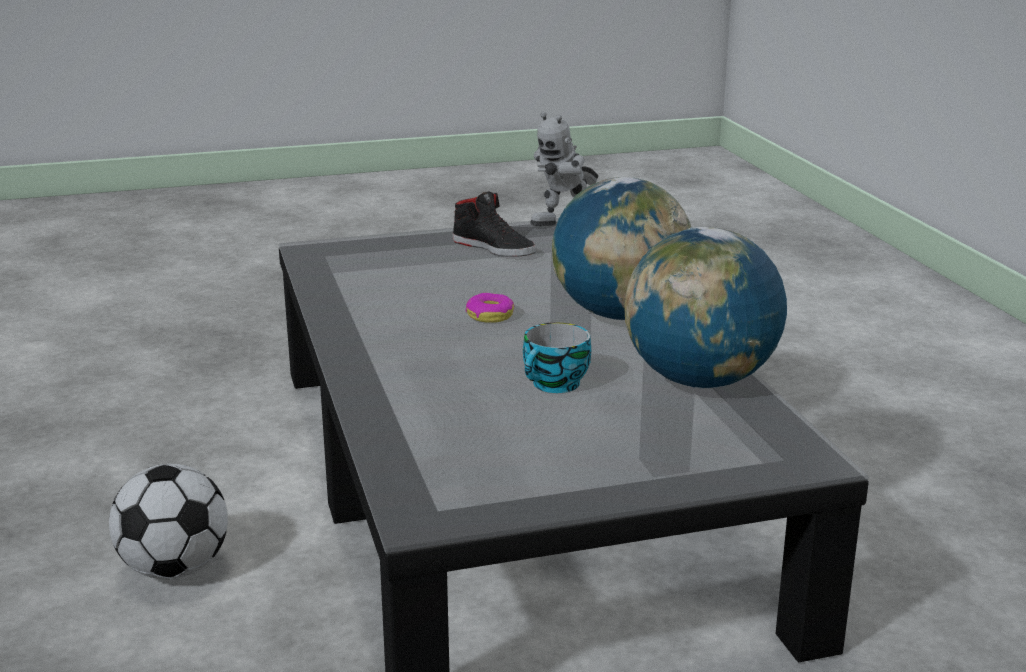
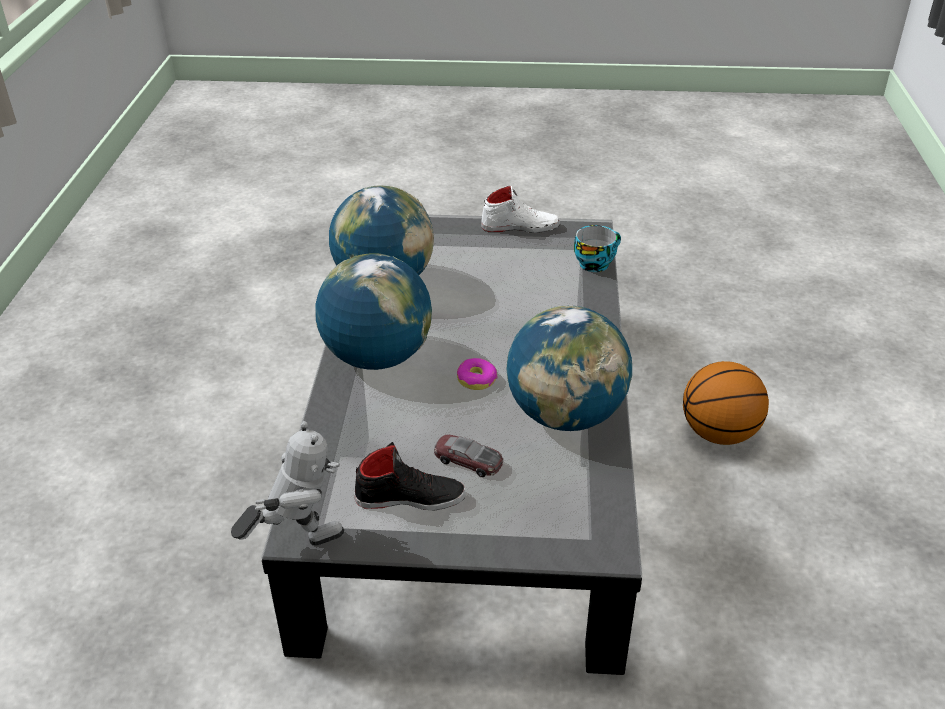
camera: 160 degrees left, 15 degrees up
(175, 569) = (719, 433): football -> basketball
(374, 305) = (565, 415): none -> globe
(458, 269) = (468, 460): none -> toy car
(494, 247) = (410, 497): black shoe -> black shoe turned 120 degrees clockwise
(555, 385) = (475, 297): cup -> cup (595, 263)
(561, 498) = (520, 226): none -> white shoe

